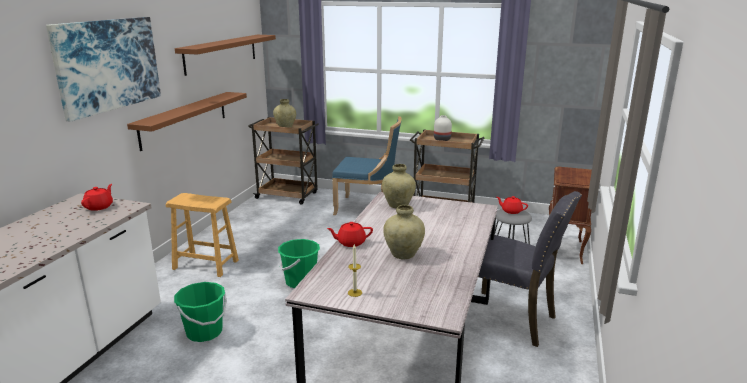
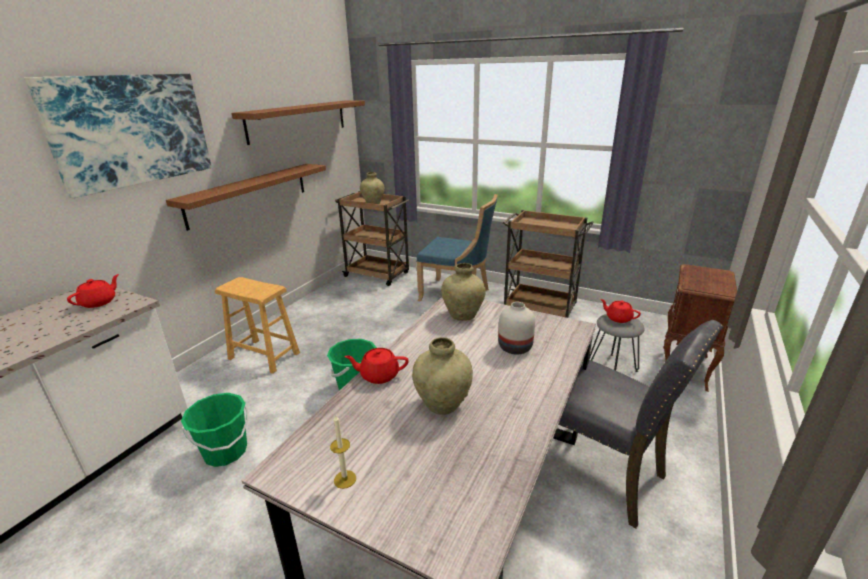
camera: 10 degrees right, 5 degrees up
(442, 139) = (542, 223): white vase -> white vase (516, 347)

